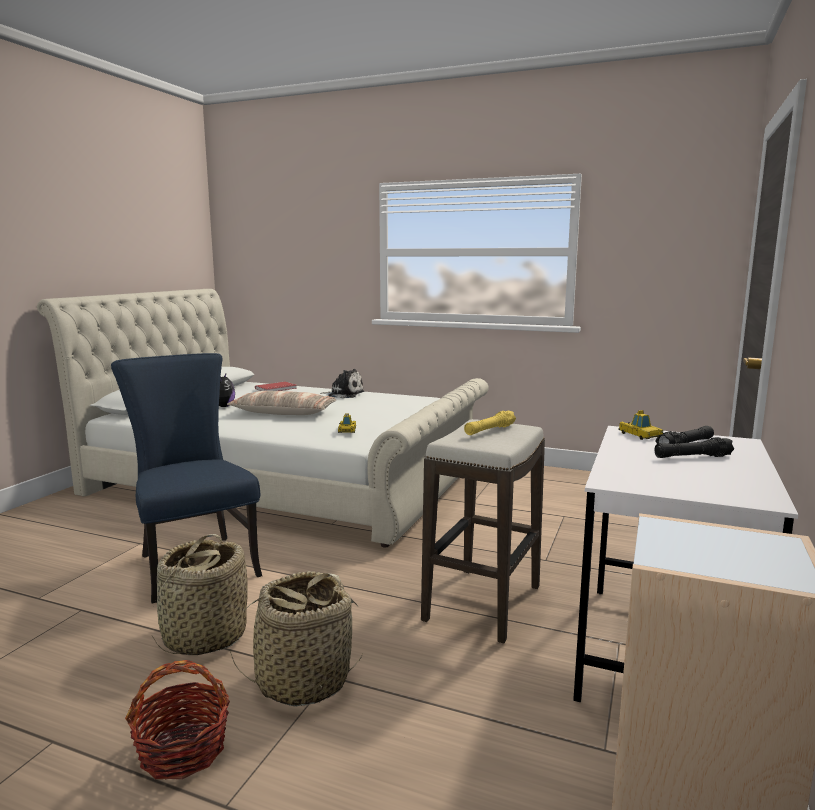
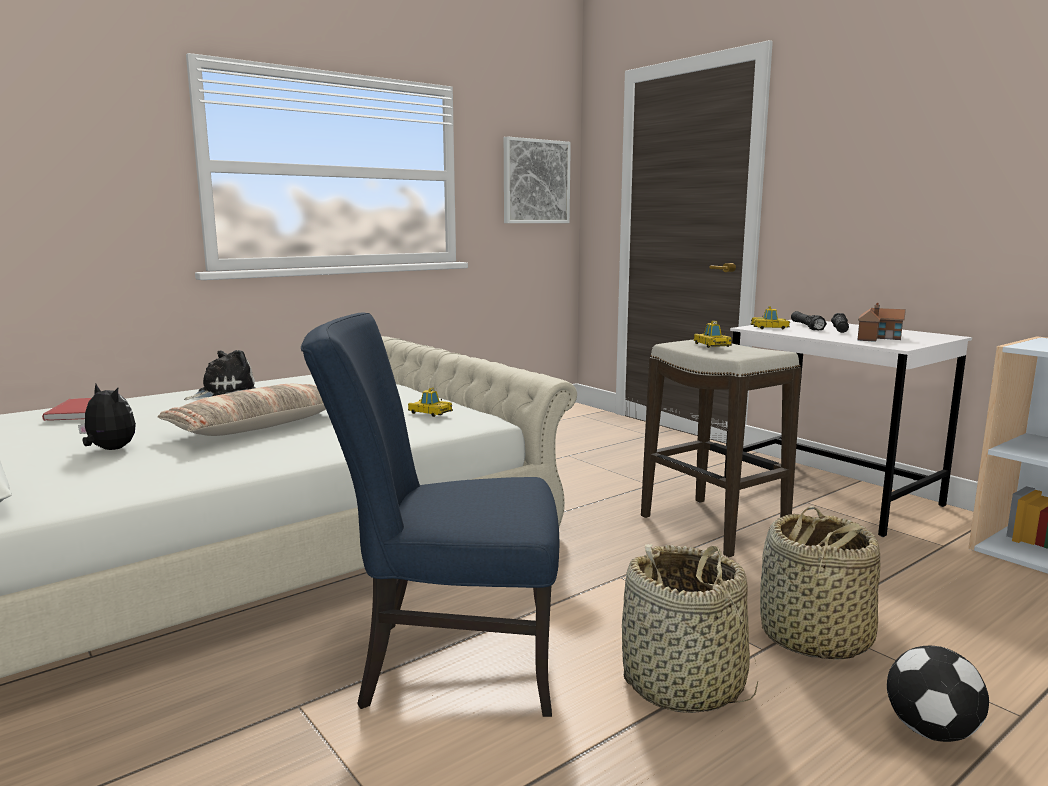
camera: 60 degrees left, 0 degrees up
(183, 750) = (929, 730): basket -> football
(489, 430) = (712, 345): yellow flashlight -> toy car
(664, 473) = (878, 338): none -> toy house
(677, 253) = (536, 181): none -> picture

